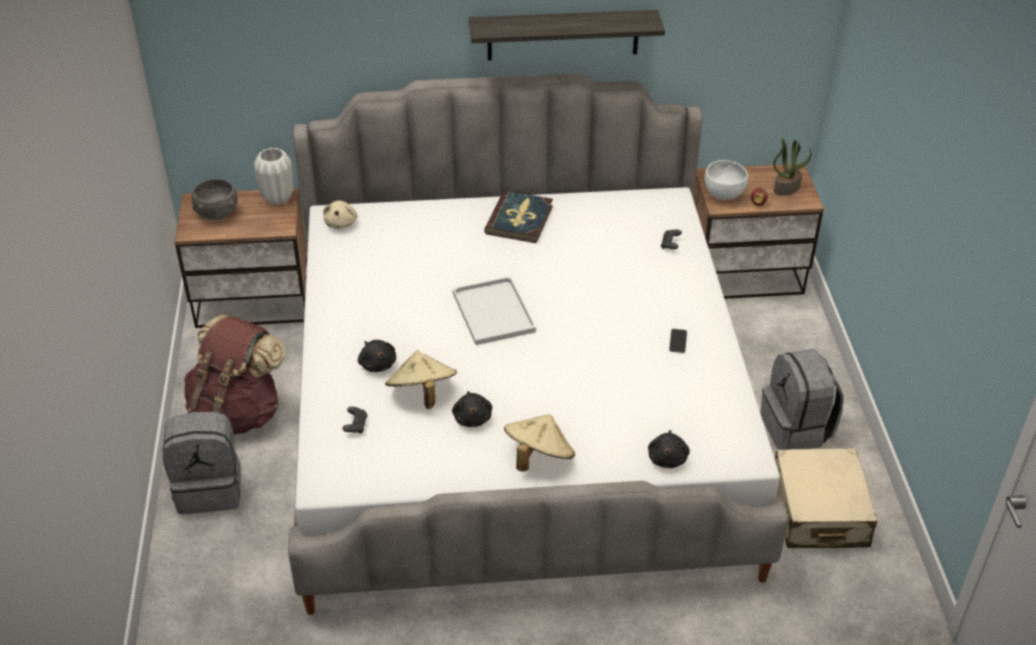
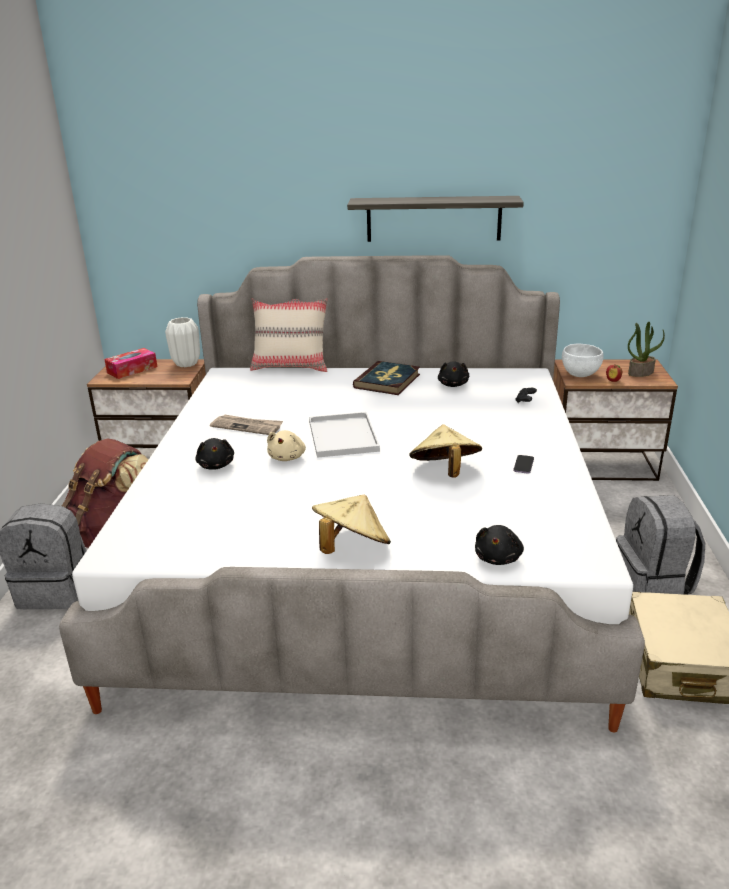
camera: 10 degrees right, 15 degrees down
(217, 213) = (132, 370): grey bowl -> tissue box
(341, 223) = (230, 377): beige plush toy -> beige plush toy (287, 457)
(355, 426) = (171, 509): black game controller -> none
(389, 304) = (247, 426): none -> newspaper
(404, 199) = (291, 366): none -> beige pillow
(421, 394) = (248, 489): beige hat -> beige hat (445, 472)
(472, 417) = (292, 510): black plush toy -> black plush toy (453, 384)

